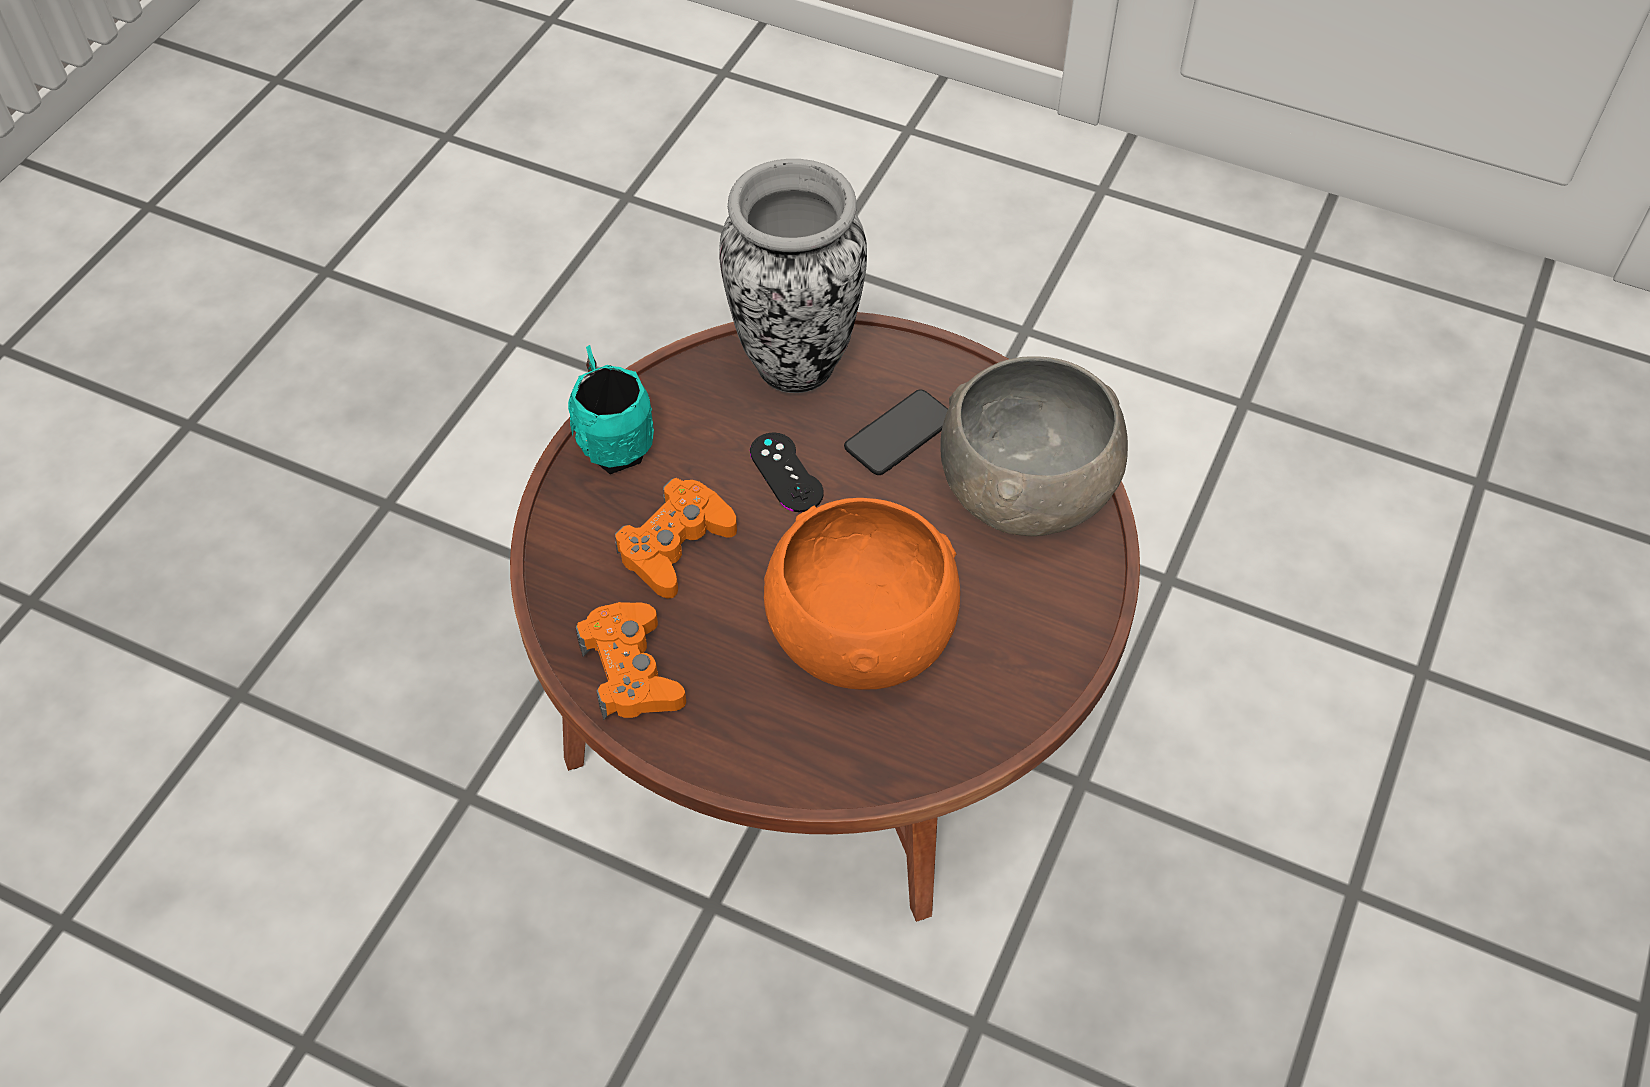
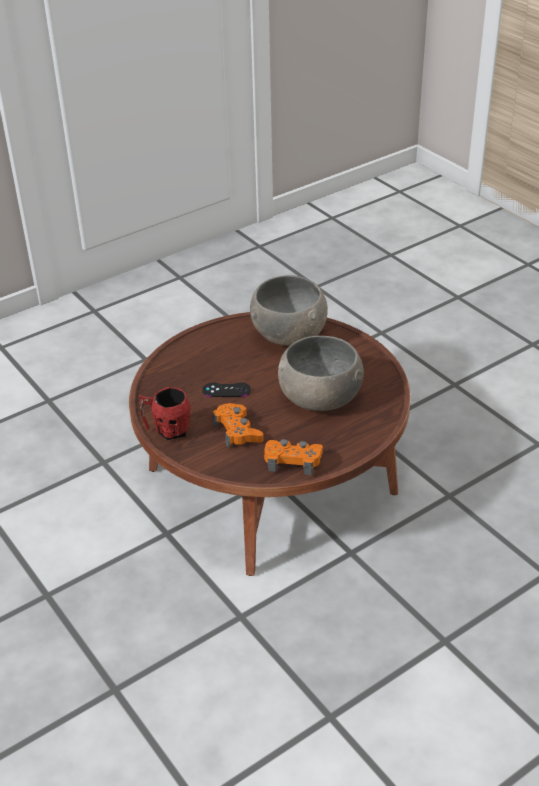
camera: 60 degrees left, 15 degrees down
(613, 439) = (167, 429): turquoise mug -> red mug
(796, 362) = (173, 367): vase -> none
(859, 635) = (320, 398): orange bowl -> grey bowl
(899, 434) = (233, 355): phone -> none

